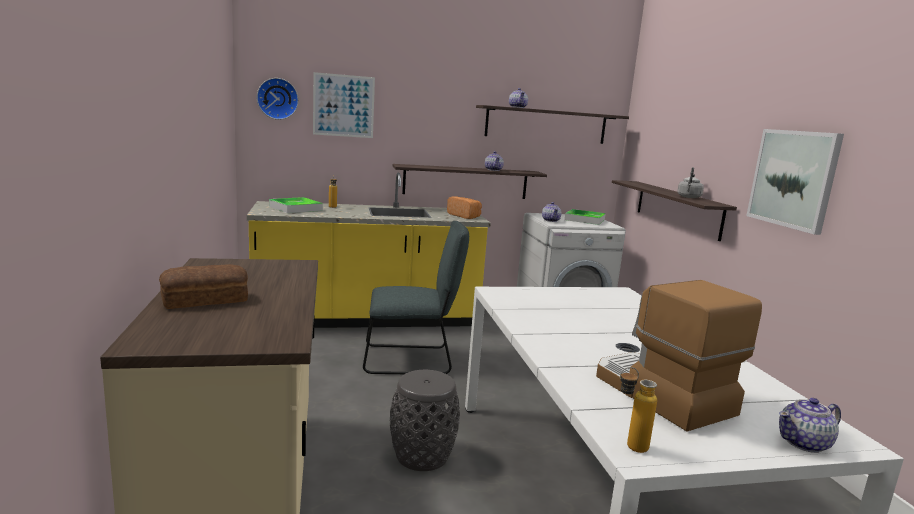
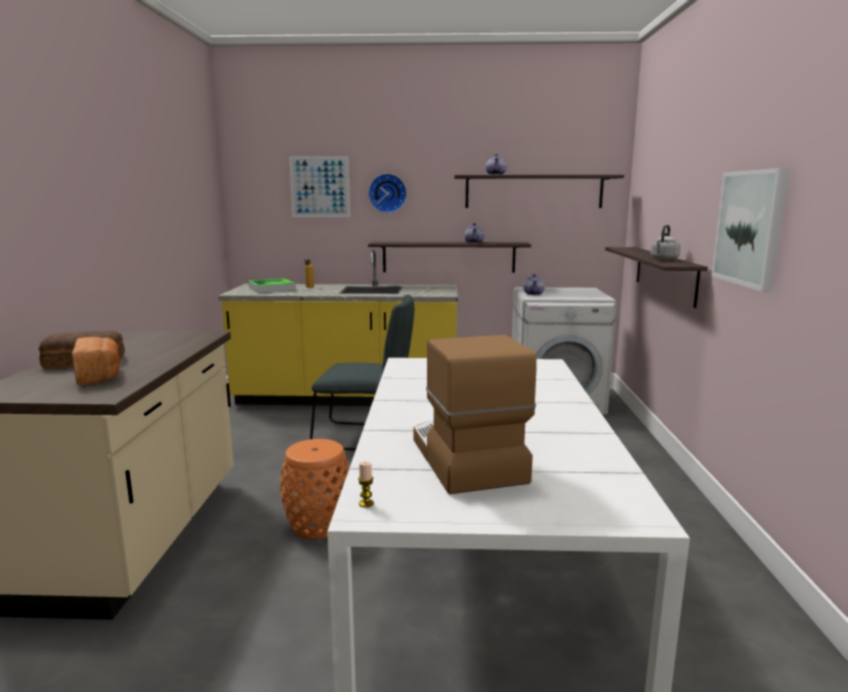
camera: 15 degrees right, 0 degrees up
(278, 98) = (258, 184): wall clock -> wall clock (387, 193)
(422, 456) = (318, 525): grey stool -> orange stool
(464, 216) = (437, 291): bread -> bread (100, 376)
(584, 220) = (576, 292): tray -> none
(628, 447) = (366, 503): bottle -> candle
(804, 443) = (577, 514): teapot -> none

